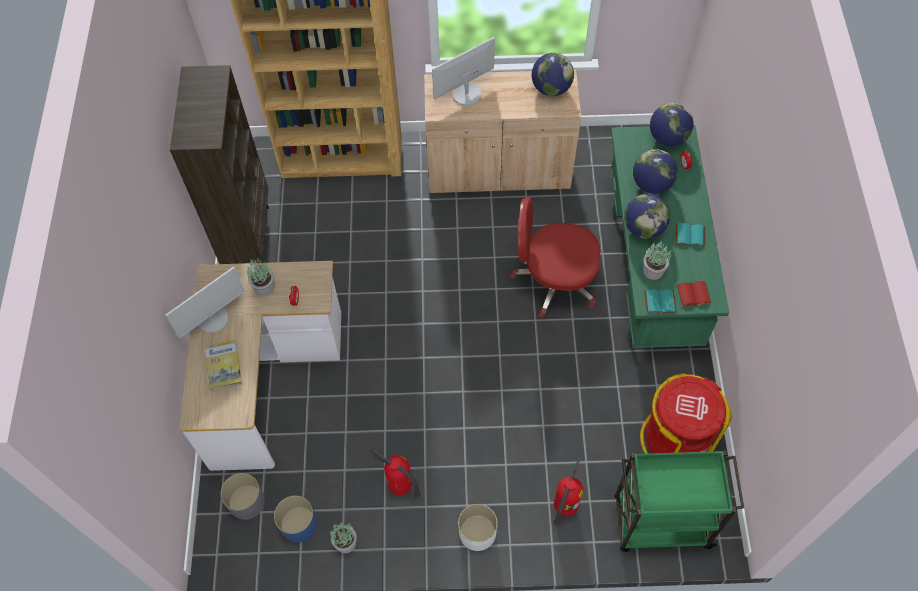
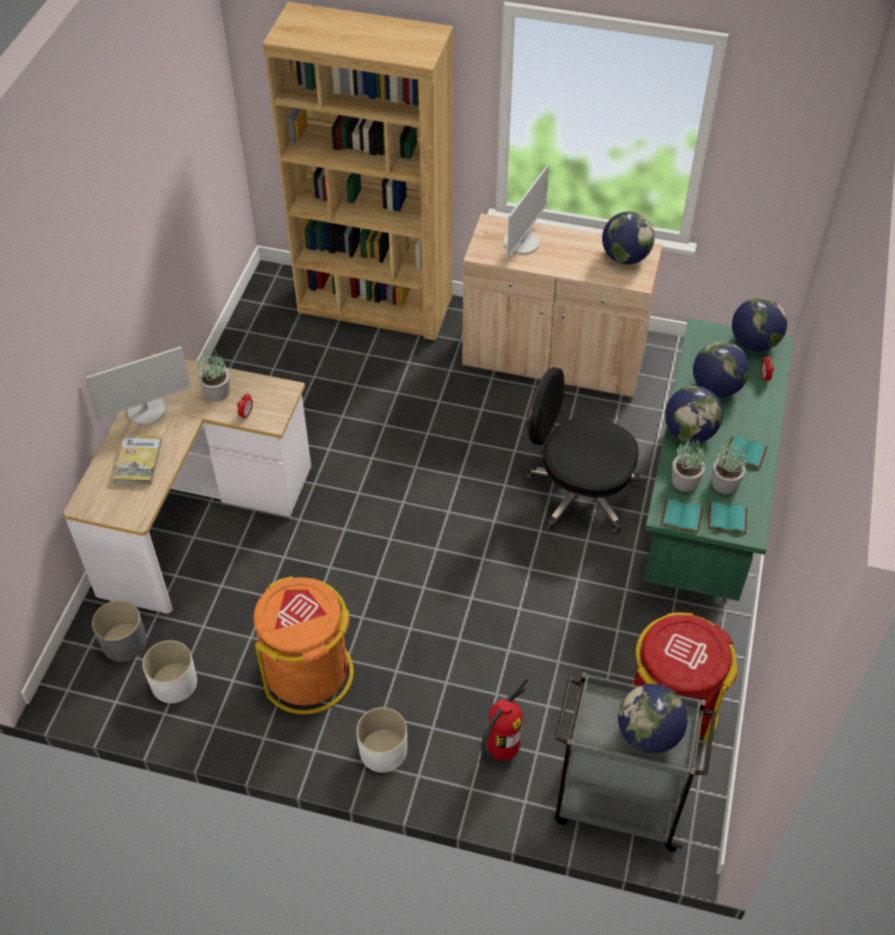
camera: 15 degrees right, 10 degrees down
(248, 236) = (236, 363): brown bookcase -> none
(299, 524) = (174, 683): blue planter -> white planter
(346, 542) = (221, 718): potted plant -> potted plant (725, 483)
(400, 487) = (308, 673): fire extinguisher -> orange trash can
(466, 94) = (522, 242): monitor -> monitor turned 135 degrees clockwise
(554, 281) = (578, 493): red office chair -> black office chair
(659, 522) = (617, 802): green cart -> grey cart
(692, 487) = (648, 734): none -> globe
(693, 295) = (726, 520): red book -> turquoise book

